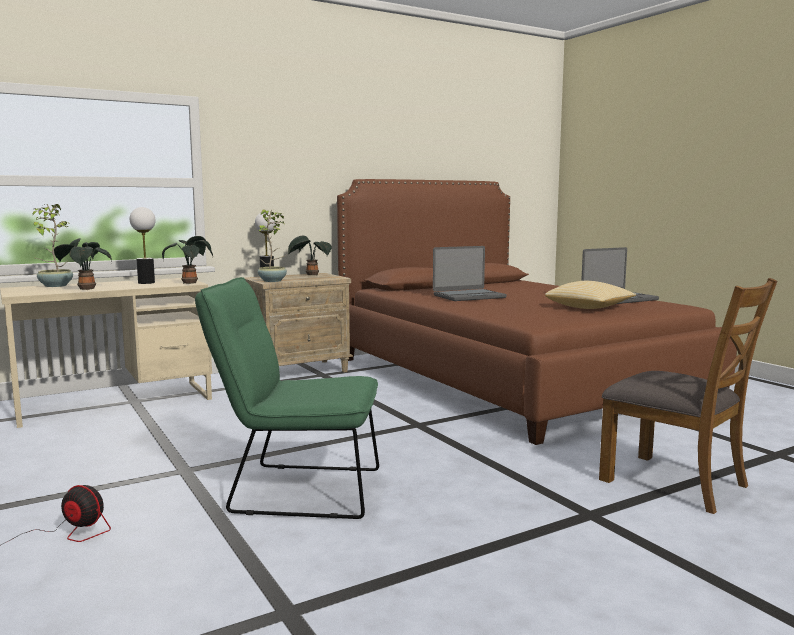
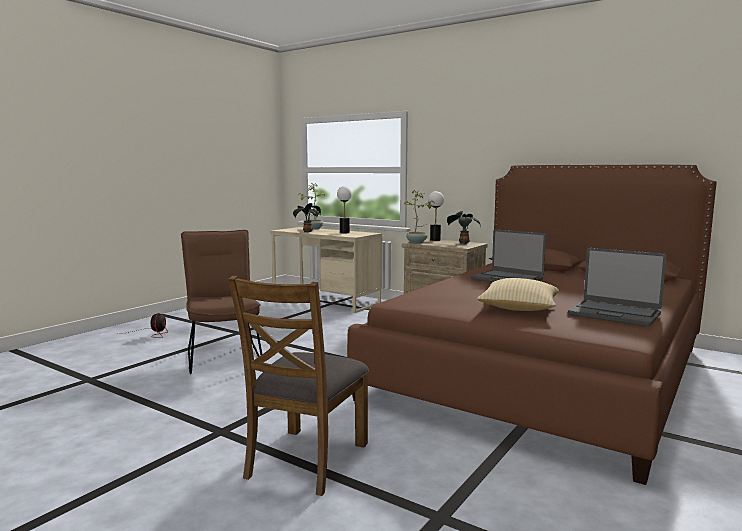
camera: 65 degrees right, 0 degrees up
(190, 283) = (353, 236): potted plant -> none
(296, 490) = (224, 356): green chair -> brown chair

